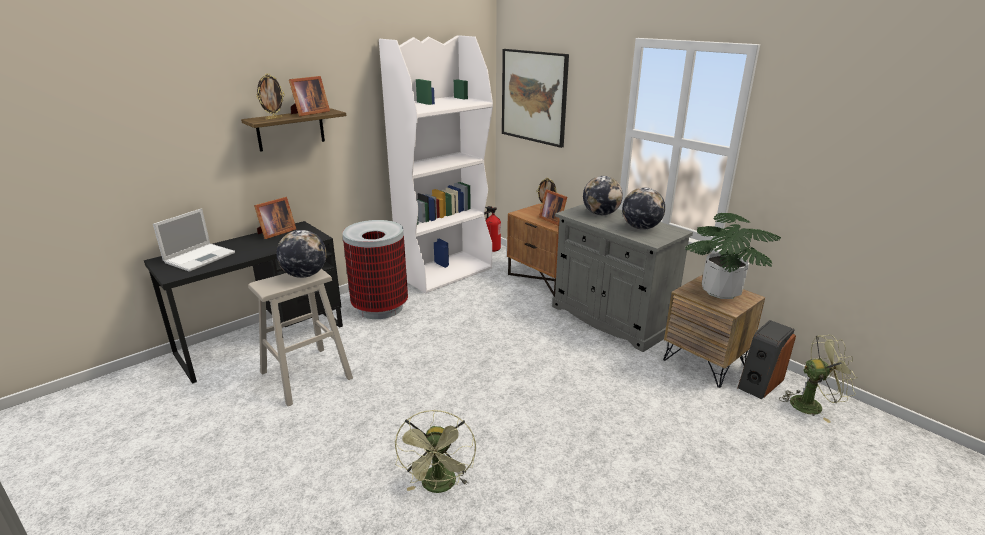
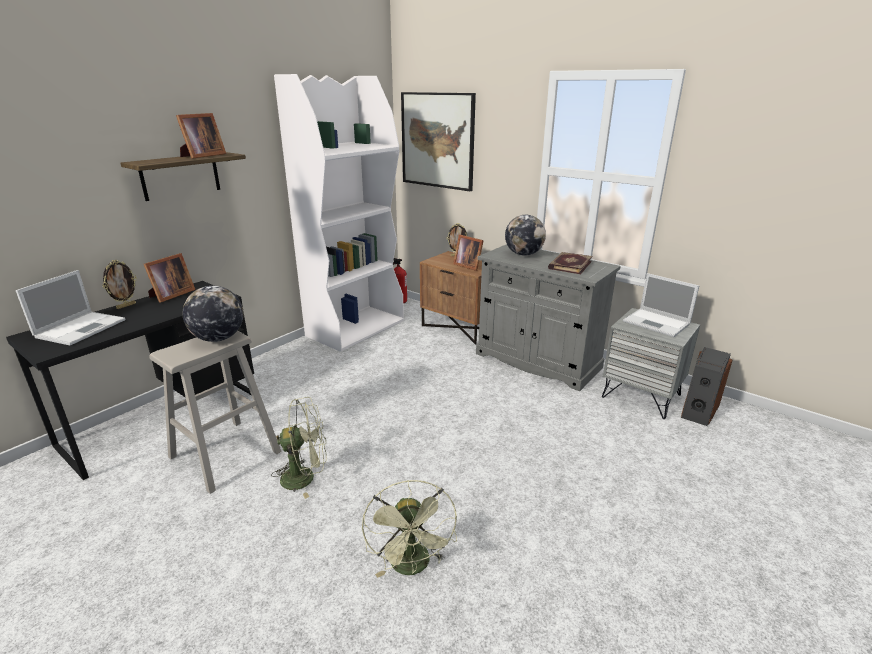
camera: 10 degrees left, 0 degrees up
(274, 118) = (161, 161): picture frame -> picture frame (126, 306)
(380, 307) = (295, 371): trash can -> none
(640, 228) = (569, 265): globe -> book
(704, 363) = (641, 396): brown nightstand -> grey nightstand
(720, 292) = (657, 323): potted plant -> laptop
(812, 405) = (754, 426): green fan -> green fan (305, 477)

